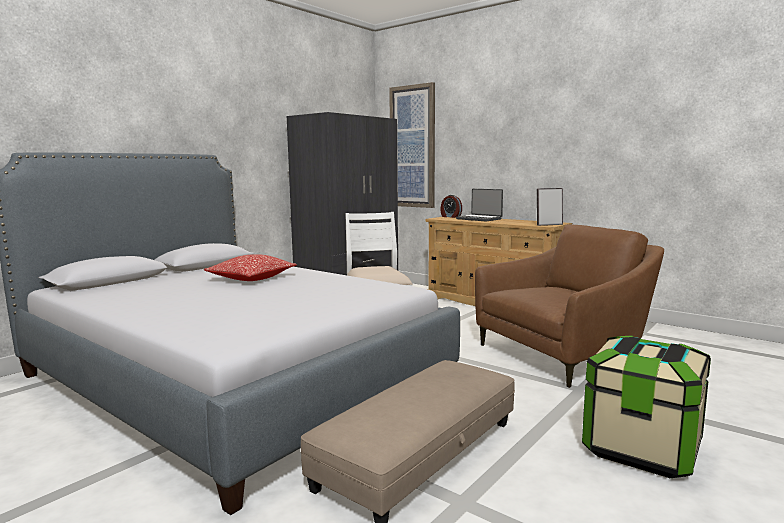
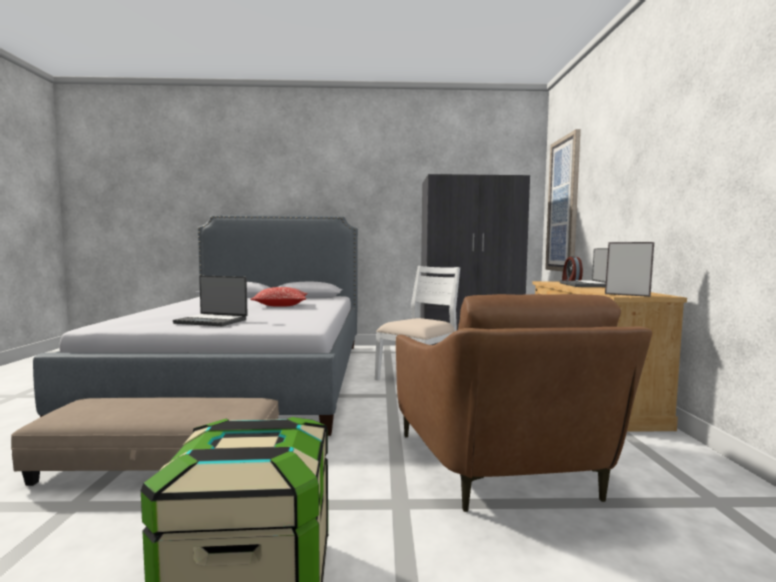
camera: 50 degrees right, 5 degrees down
(313, 306) = (212, 321): none -> laptop
(565, 353) = (505, 467): brown armchair -> brown armchair turned 60 degrees clockwise

